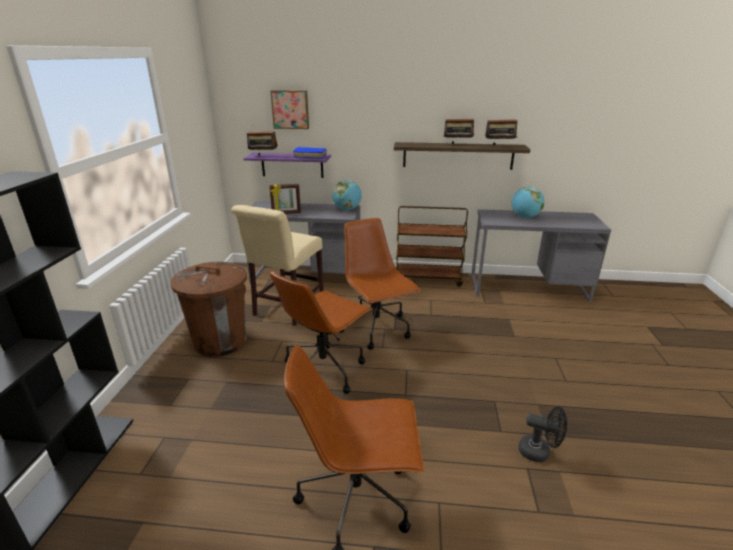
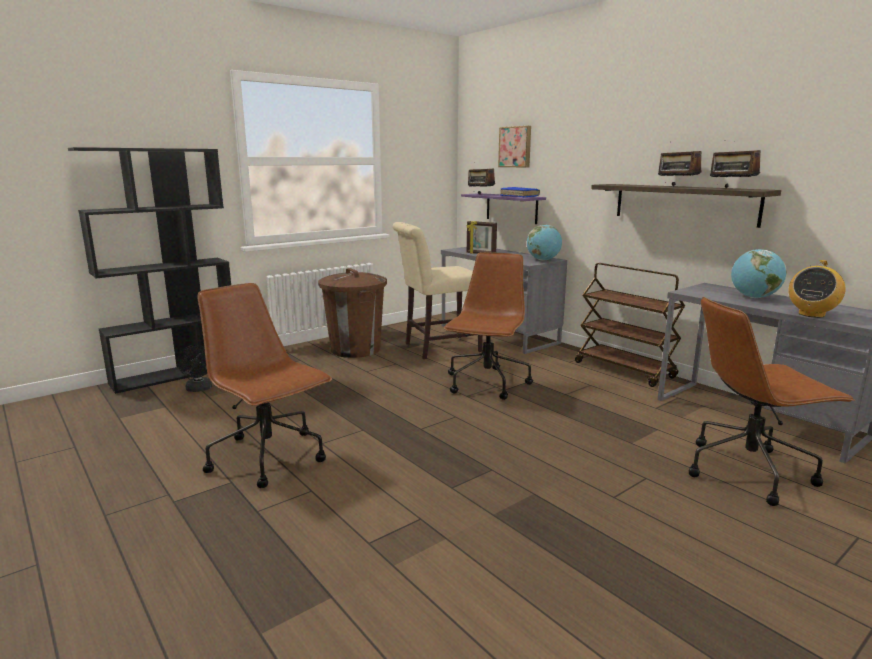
camera: 45 degrees right, 10 degrees down
(324, 369) = (391, 389): brown office chair -> brown office chair (749, 470)
(539, 452) = (456, 517): black fan -> black fan (199, 389)
(571, 225) = (811, 314): none -> radio

